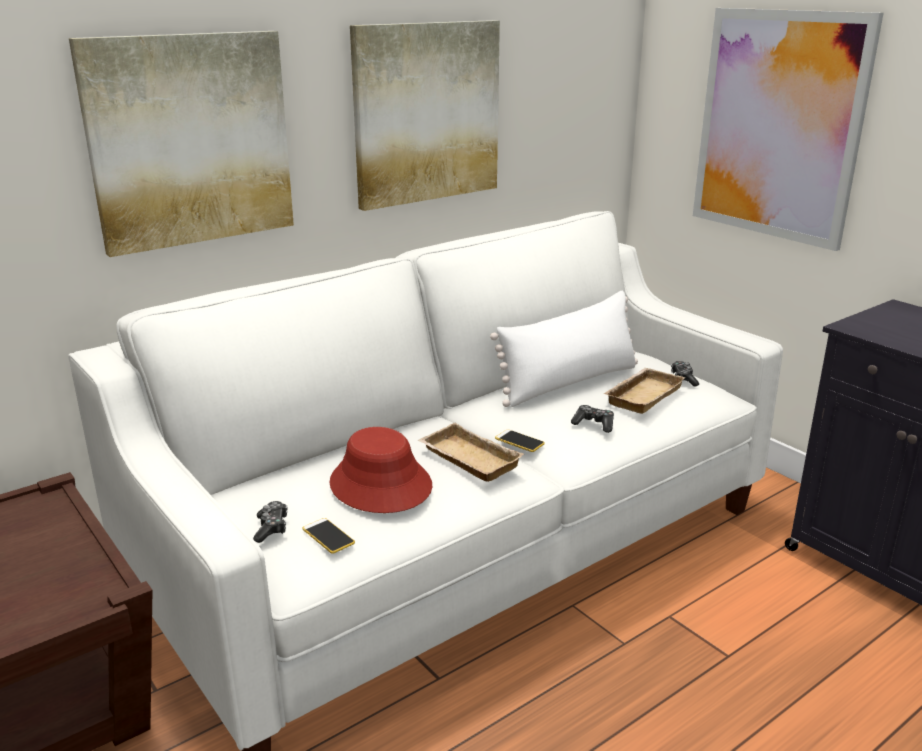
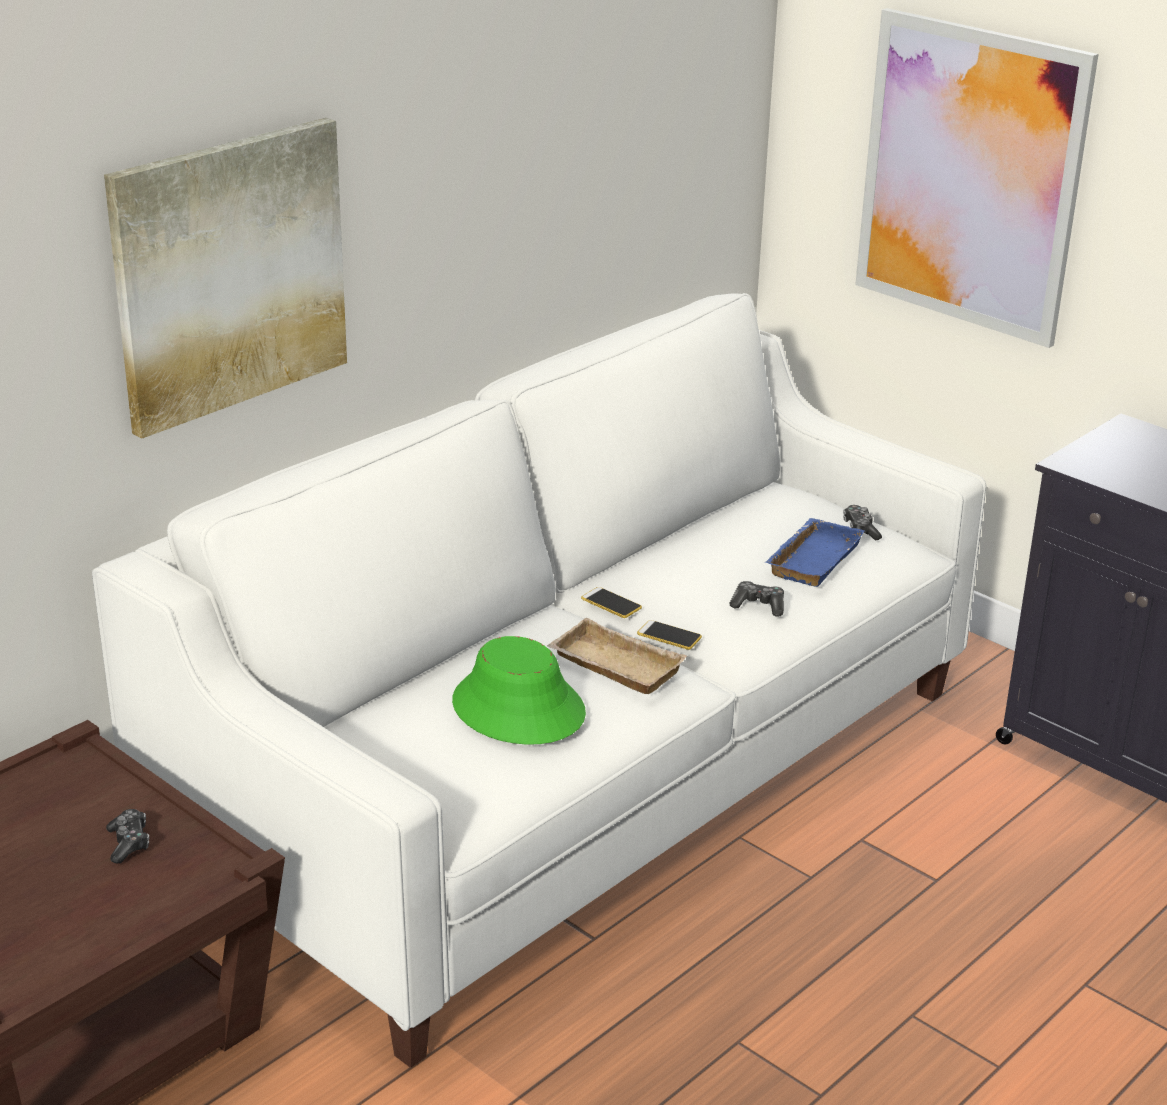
camera: 10 degrees left, 5 degrees up
(271, 528) = (407, 773): game controller -> game controller (129, 843)
(328, 536) = (481, 777): phone -> phone (611, 603)
(380, 485) = (517, 708): red hat -> green hat
(426, 113) = (503, 185): picture -> none
(569, 383) = (713, 545): white pillow -> none
(642, 395) = (812, 558): beige tray -> blue tray

